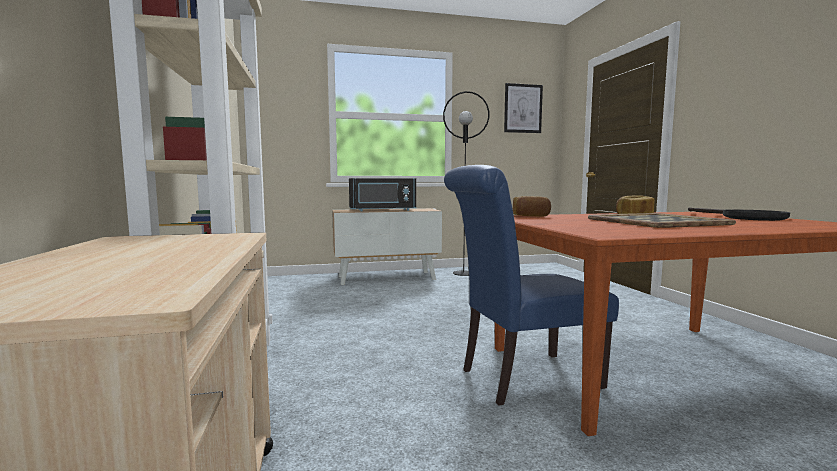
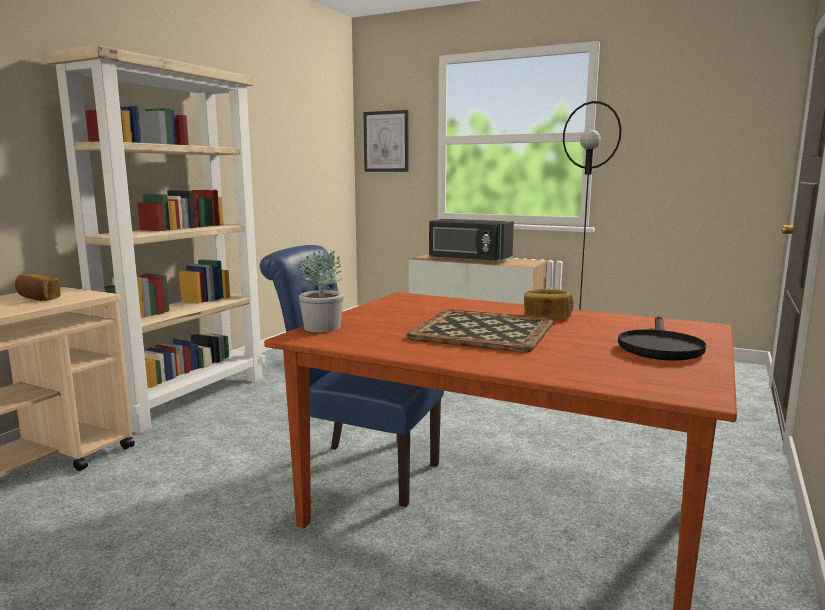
camera: 40 degrees right, 5 degrees up
(523, 108) = (717, 113): picture -> picture (386, 141)
(531, 216) = (427, 300): bread -> bread (38, 298)
(579, 230) = (323, 327): none -> potted plant

